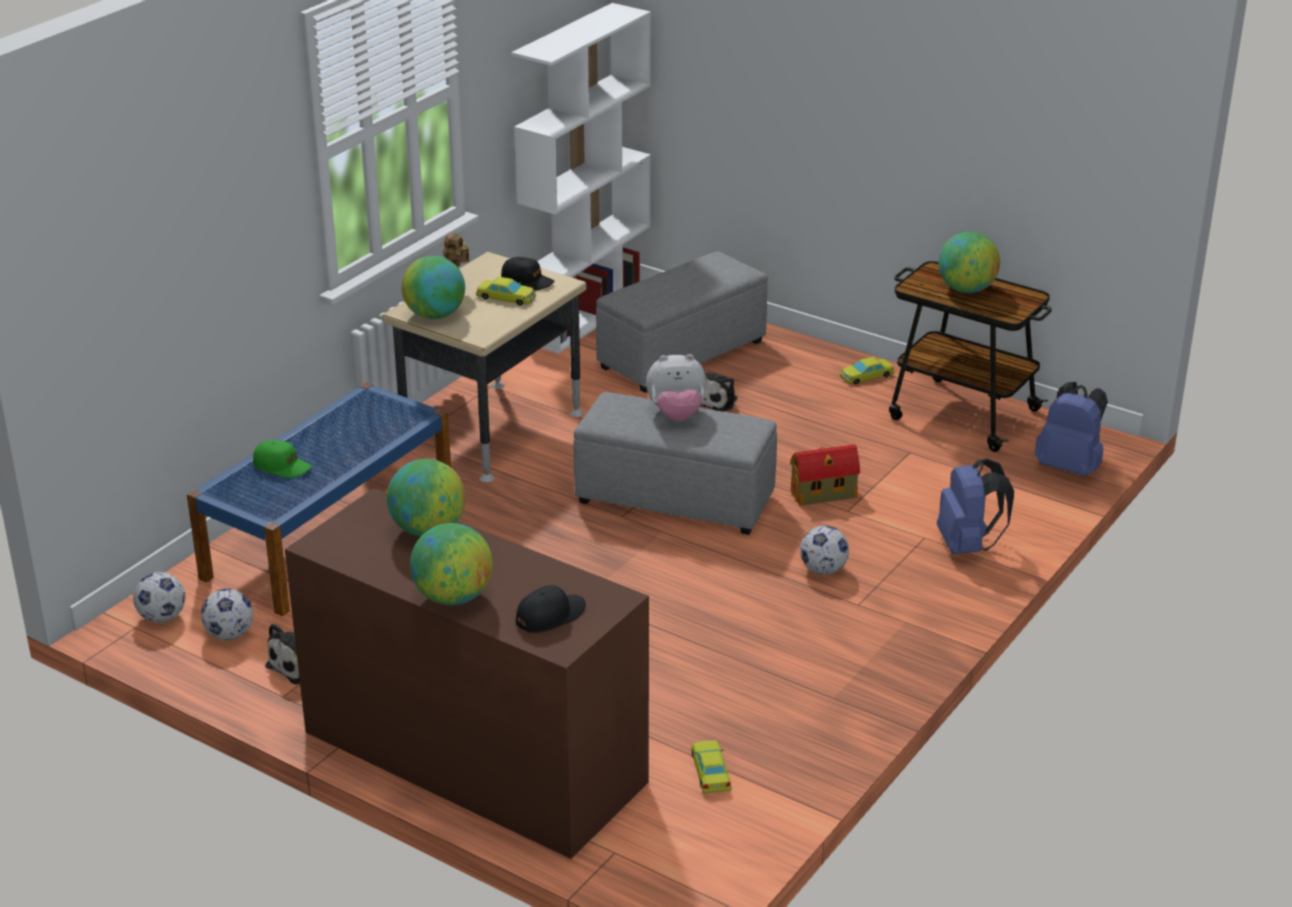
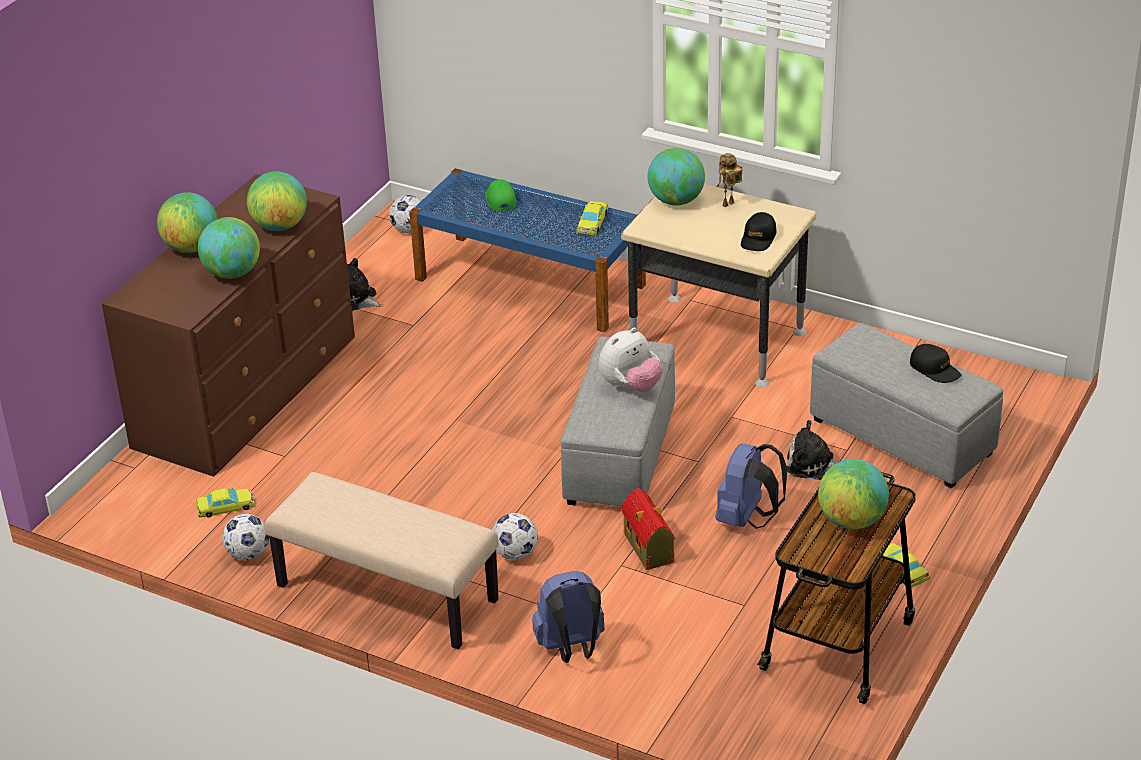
camera: 85 degrees right, 5 degrees up
(229, 635) = (389, 261): football -> football (248, 554)
(282, 466) = (500, 200): green cap -> green cap turned 150 degrees clockwise
(506, 297) = (722, 231): yellow toy car -> yellow toy car (592, 222)
(527, 565) = (232, 273): none -> globe
(550, 616) = (165, 290): black cap -> black cap (935, 369)
(587, 315) = (964, 368): white bookcase -> none
(676, 415) = (630, 386): plush toy -> plush toy turned 120 degrees counterclockwise
(880, 654) = (385, 594): none -> beige bench
(1069, 467) = (743, 728): blue backpack -> blue backpack (747, 519)

